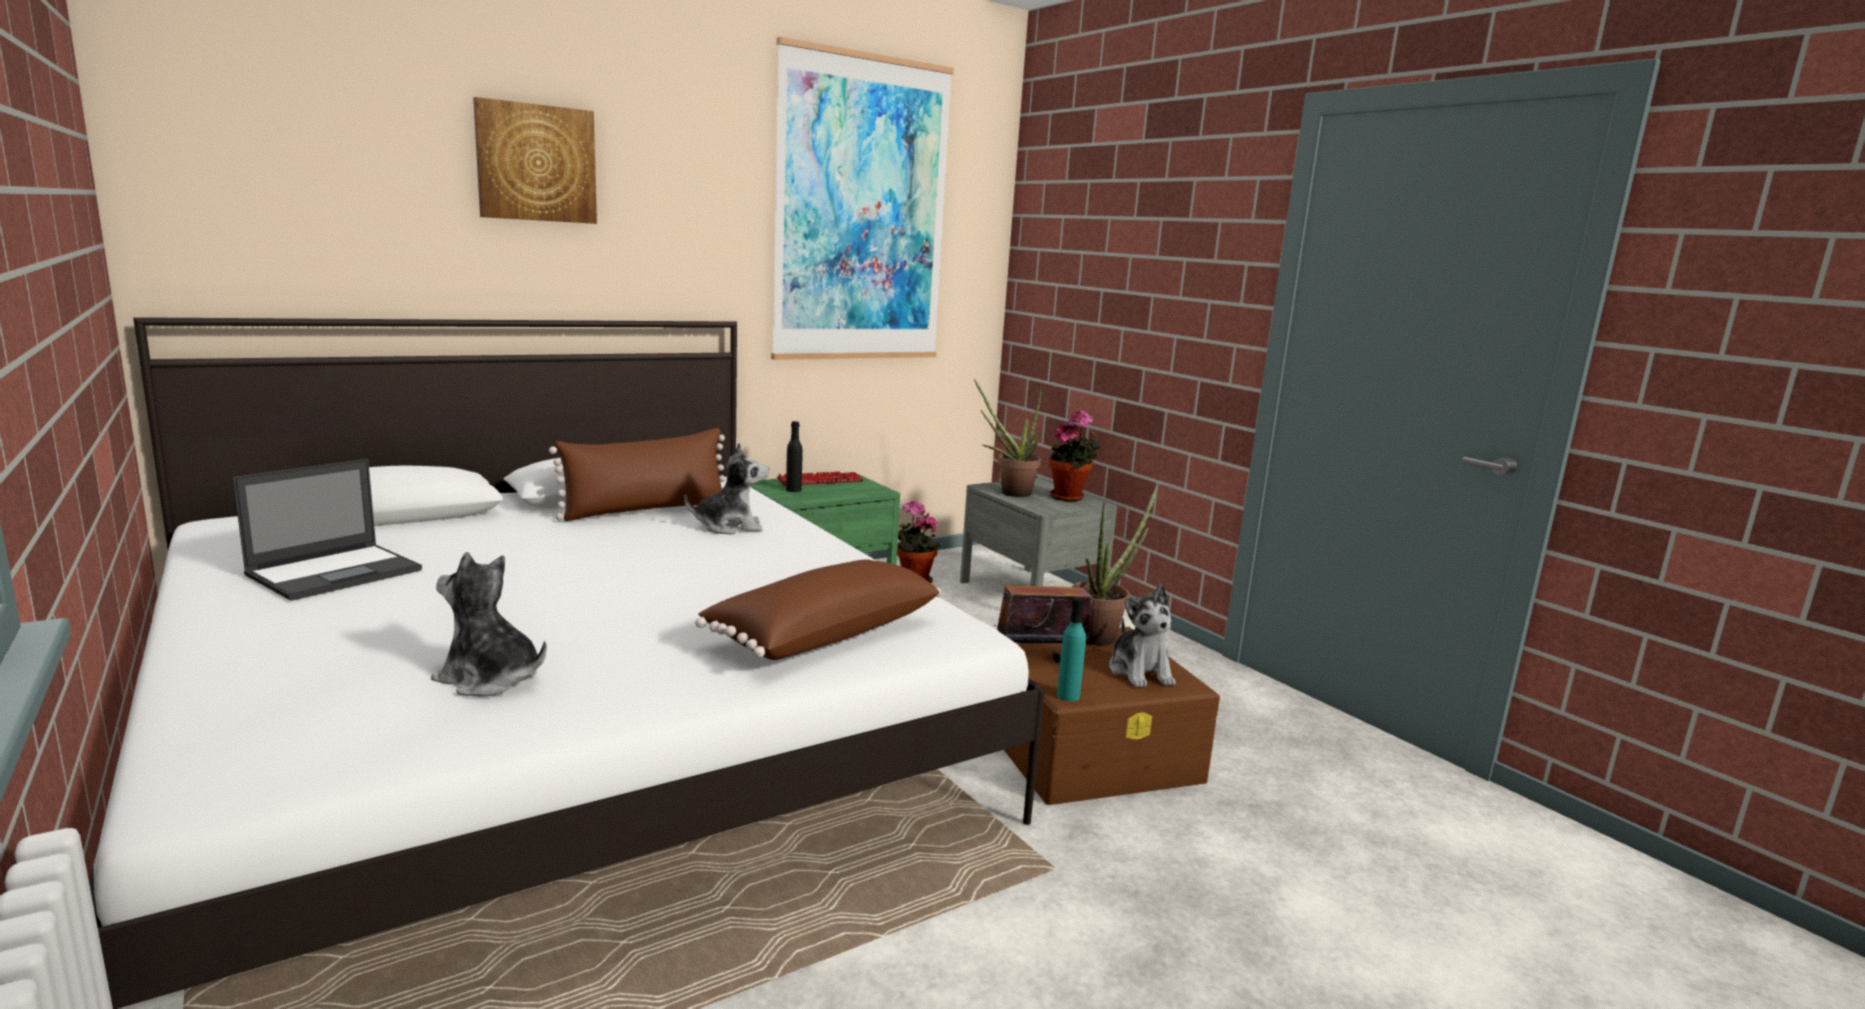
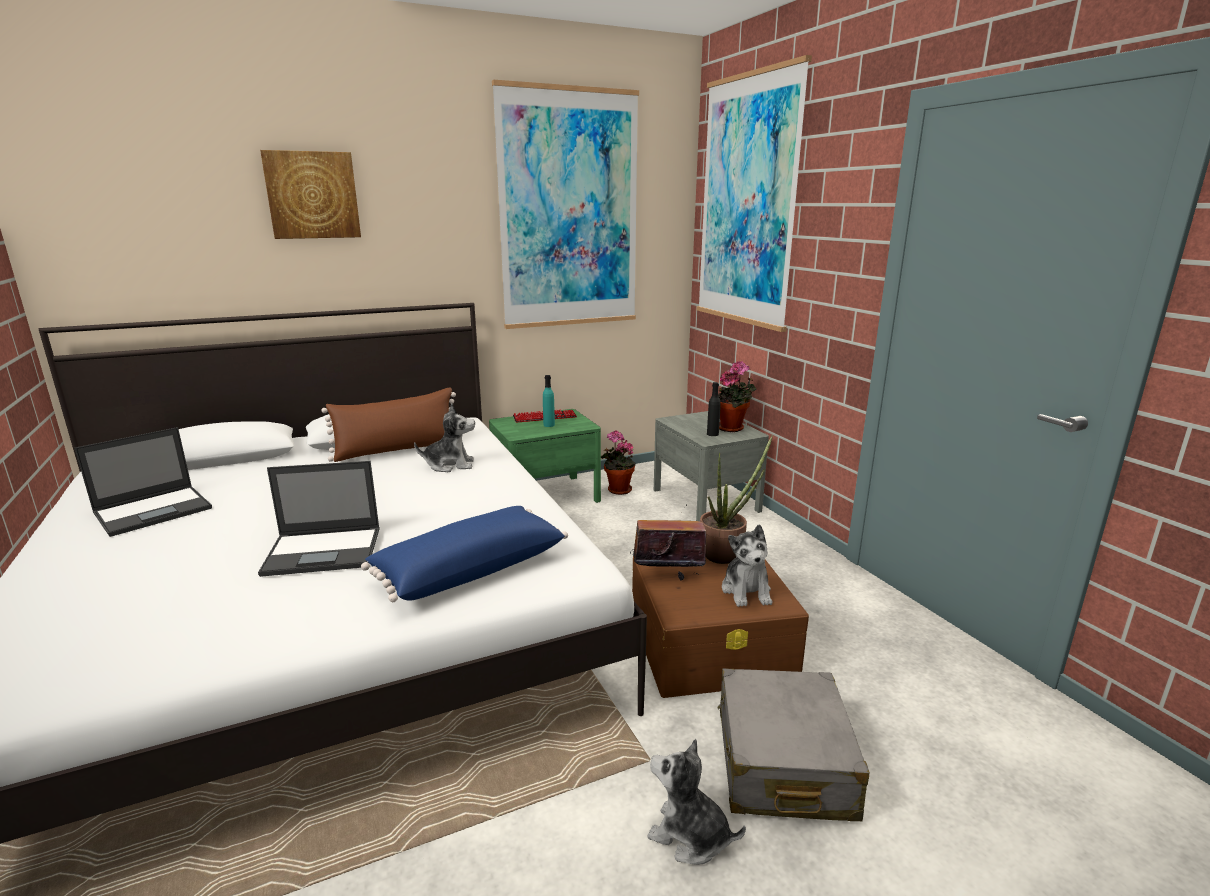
camera: 10 degrees right, 5 degrees up
(490, 679) = (201, 613): plush toy -> plush toy (689, 836)
(618, 615) = (325, 551): none -> laptop
(793, 490) = (521, 426): black bottle -> black bottle (712, 434)
(822, 633) = (469, 569): brown pillow -> blue pillow
(1009, 492) = (686, 424): potted plant -> none
(1068, 696) = (678, 614): turquoise bottle -> turquoise bottle (549, 425)
(1089, 214) = (747, 202): none -> picture
(1211, 863) = (782, 762): none -> grey suitcase

